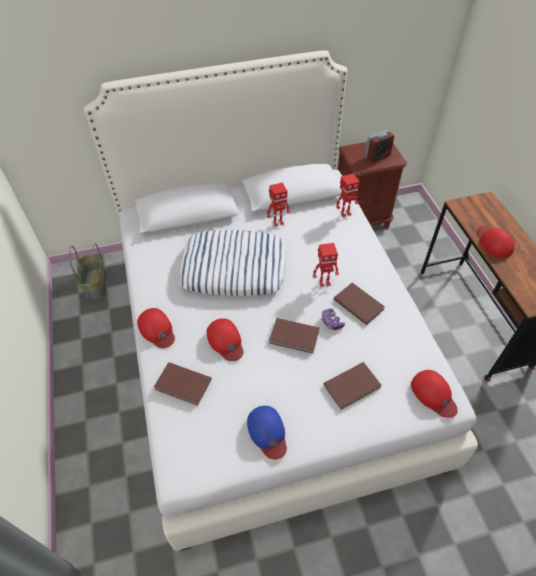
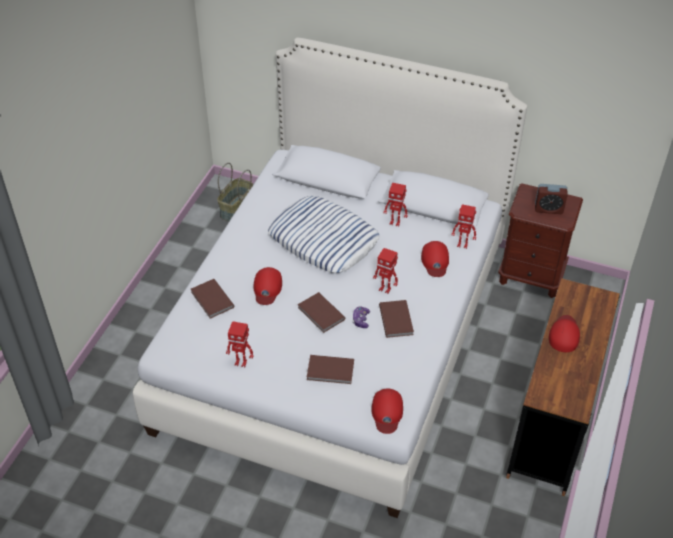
camera: 35 degrees right, 5 degrees down
(157, 330) = (226, 254): red cap -> red cap (435, 261)
(267, 432) = (241, 362): blue cap -> toy robot

